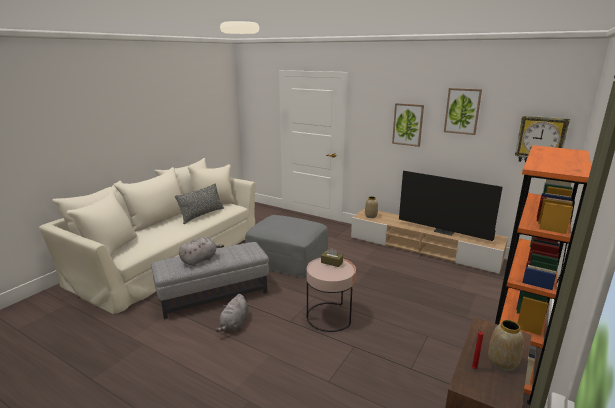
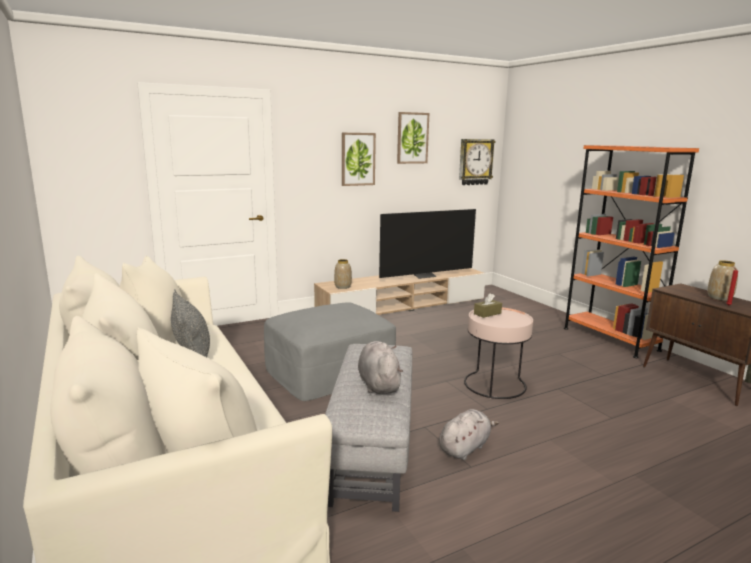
camera: 60 degrees left, 5 degrees down
(234, 324) = (465, 448): grey plush toy -> grey plush toy turned 90 degrees counterclockwise

